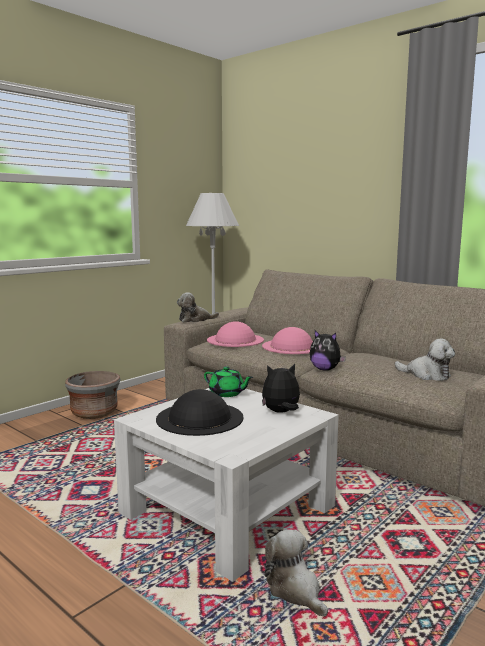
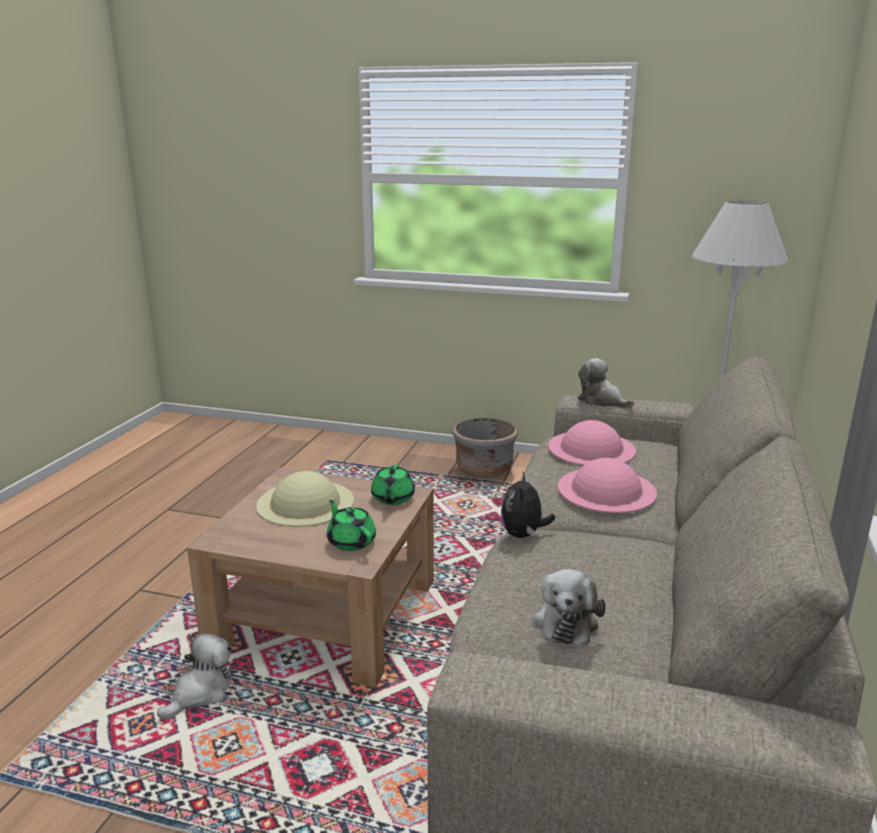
camera: 65 degrees right, 10 degrees up
(200, 418) = (305, 503): black hat -> beige hat
(228, 510) = (325, 614): white coffee table -> brown coffee table
(281, 412) = (351, 541): plush toy -> green teapot

